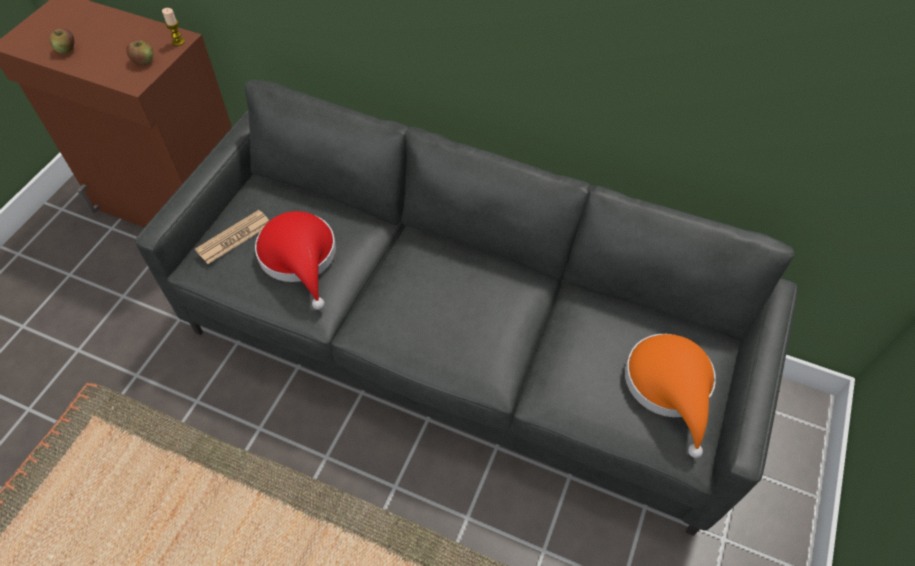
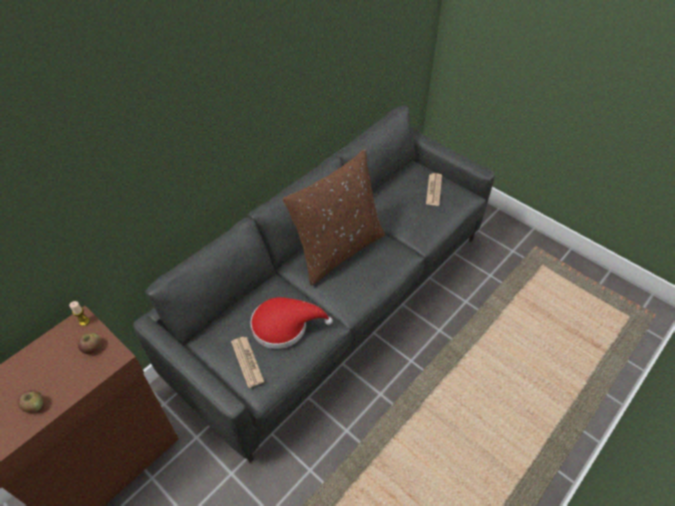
camera: 70 degrees left, 5 degrees down
(464, 281) = (337, 249): none -> brown pillow
(670, 387) = (434, 190): orange hat -> newspaper

